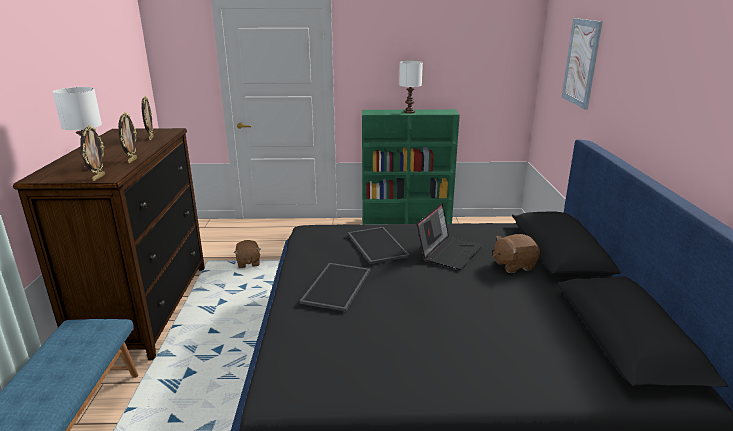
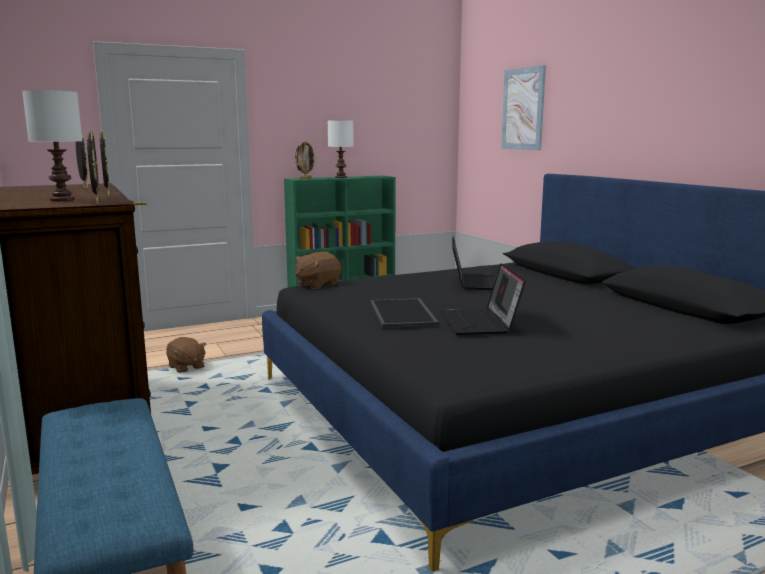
camera: 25 degrees left, 10 degrees down
(375, 245) = (400, 285): tray -> none
(377, 112) = (305, 178): none -> picture frame
(385, 317) = (480, 323): none -> laptop
(513, 265) = (543, 284): brown plush toy -> brown plush toy (317, 285)

